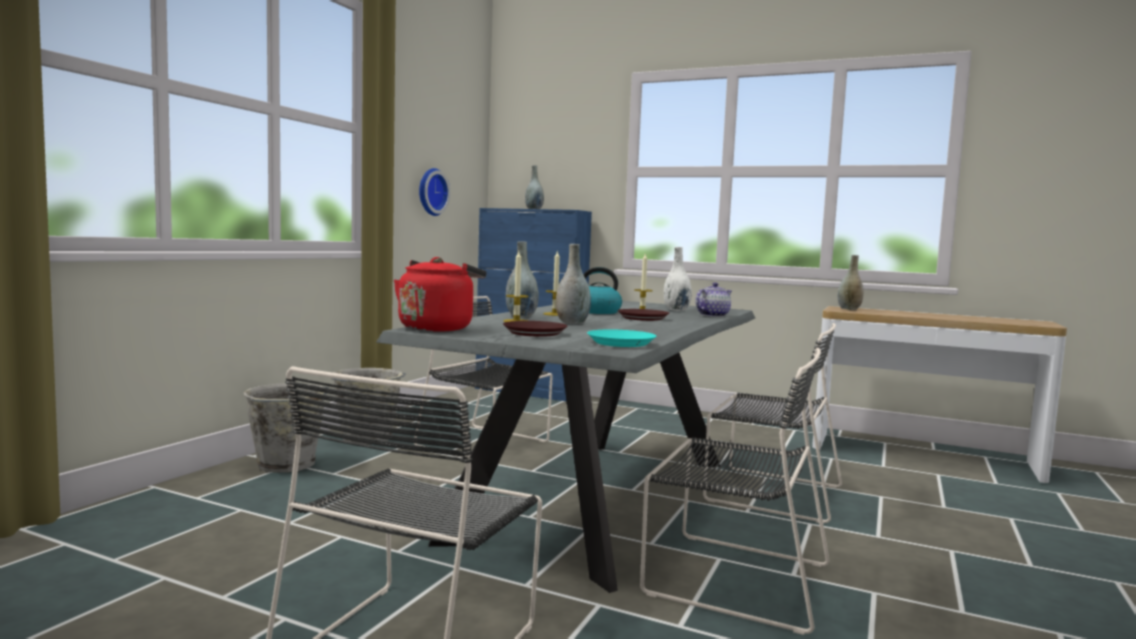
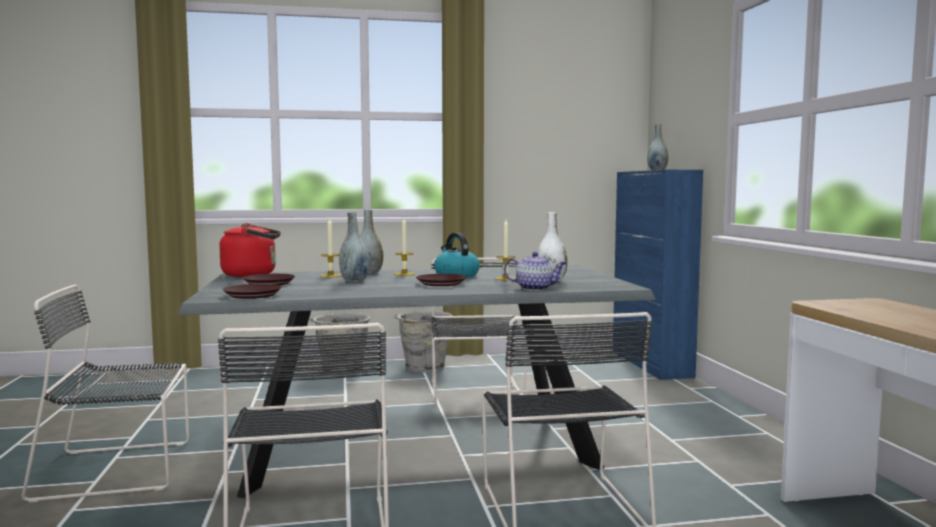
camera: 55 degrees right, 0 degrees up
(430, 192) = (550, 161): wall clock -> none
(620, 343) = (252, 295): turquoise plate -> brown plate
(849, 309) = (862, 304): grey vase -> none

